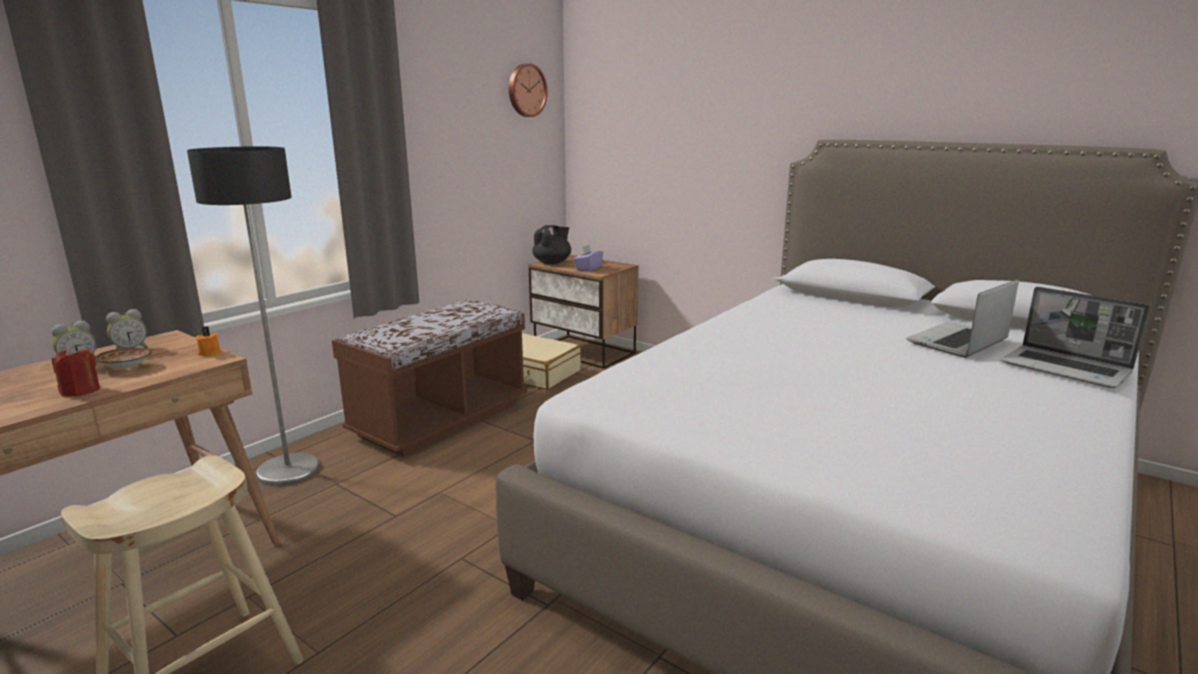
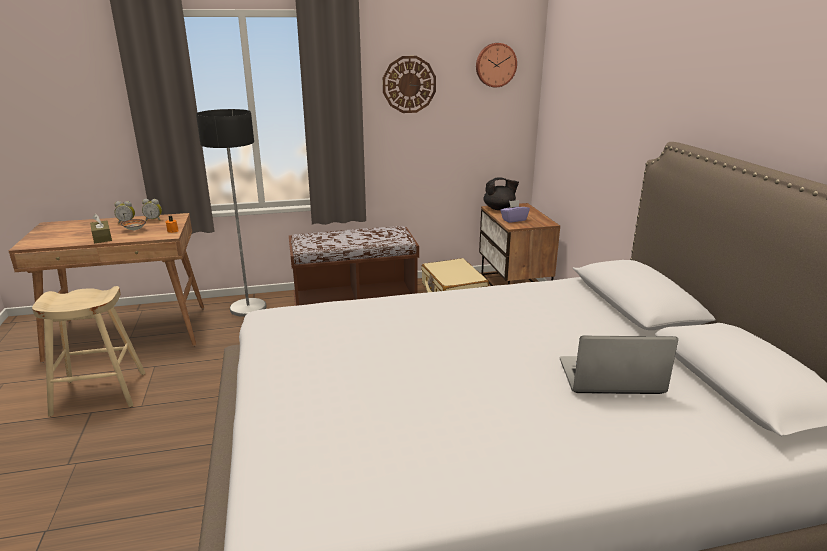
camera: 40 degrees right, 5 degrees up
(80, 391) = (102, 237): red candle -> brown tissue box
(445, 112) = (409, 84): none -> wall clock
(1067, 369) = (645, 443): laptop -> none

